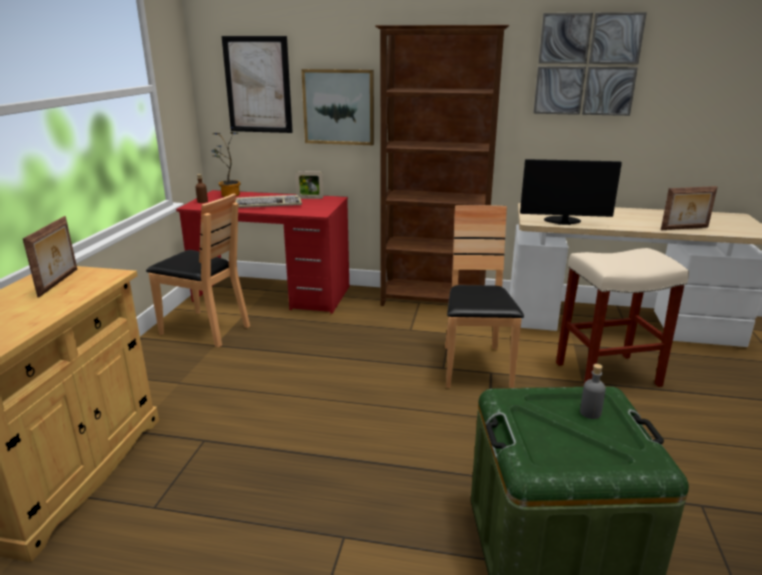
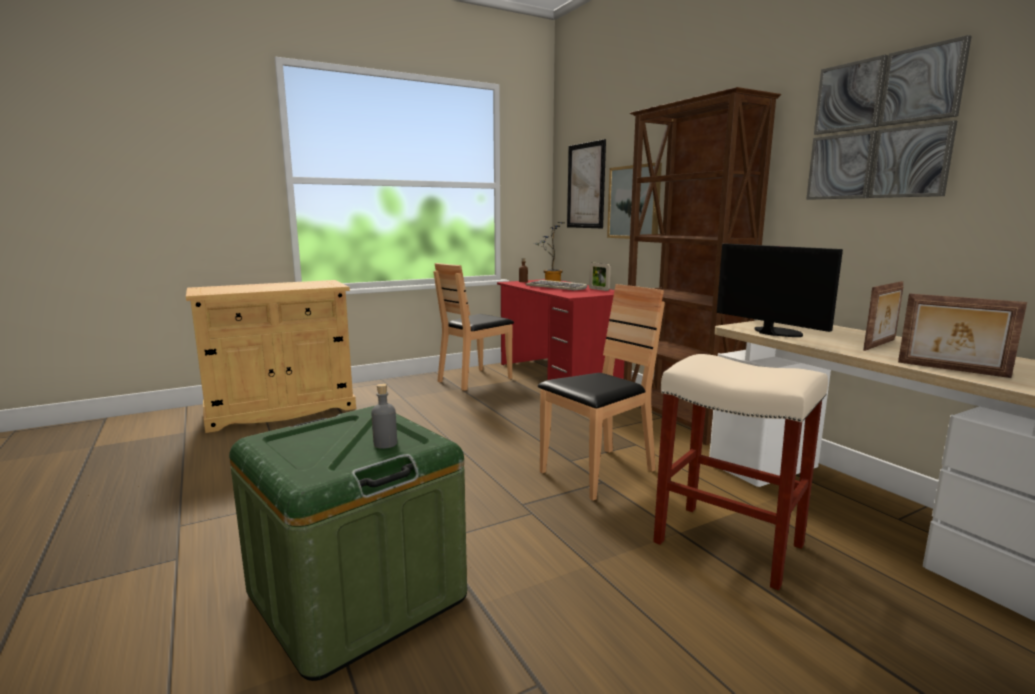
camera: 50 degrees right, 10 degrees down
(60, 282) = (310, 284): picture frame -> picture frame (880, 345)
(205, 329) = (475, 379): brown chair -> brown chair turned 60 degrees clockwise

